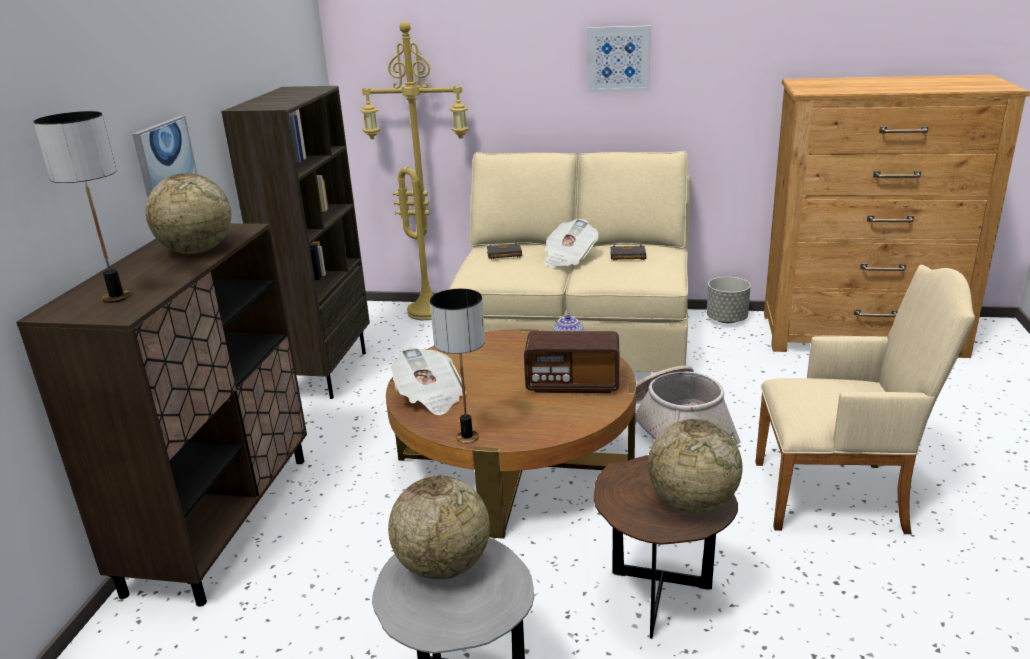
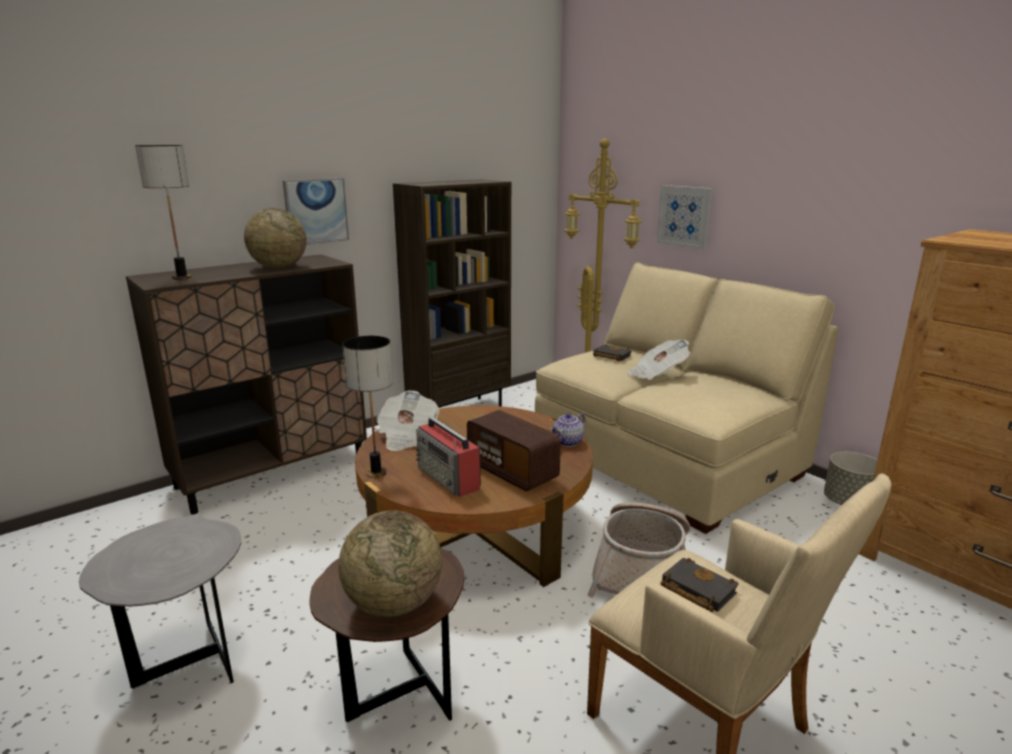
camera: 40 degrees right, 5 degrees down
(443, 566) = (186, 540): globe -> none
(535, 412) = (449, 478): none -> radio
(618, 59) = (783, 188): picture -> picture (684, 216)
(627, 256) = (708, 388): black book -> black book (695, 589)

